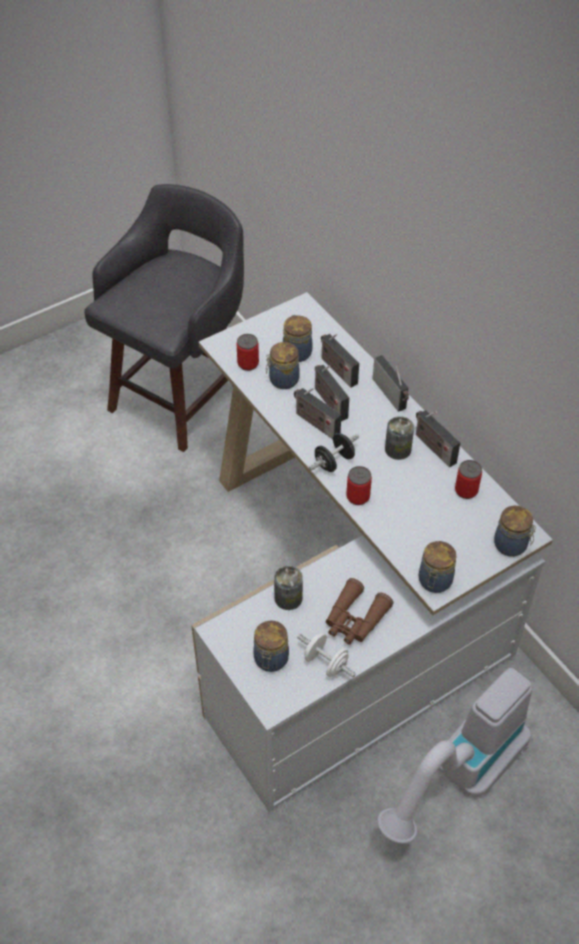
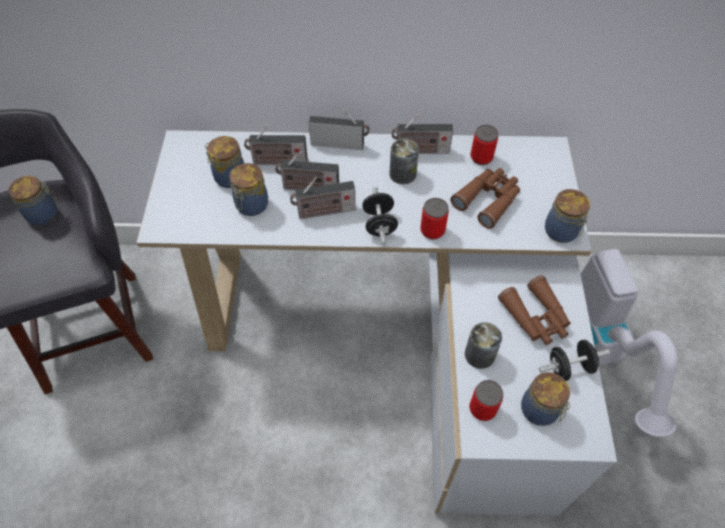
camera: 55 degrees left, 5 degrees up
(248, 363) = (205, 220): can -> can (482, 408)
(326, 663) = (569, 367): white dumbbell -> black dumbbell
(423, 517) = (488, 200): none -> brown binoculars
(511, 545) = (557, 163): jar -> jar (44, 214)

